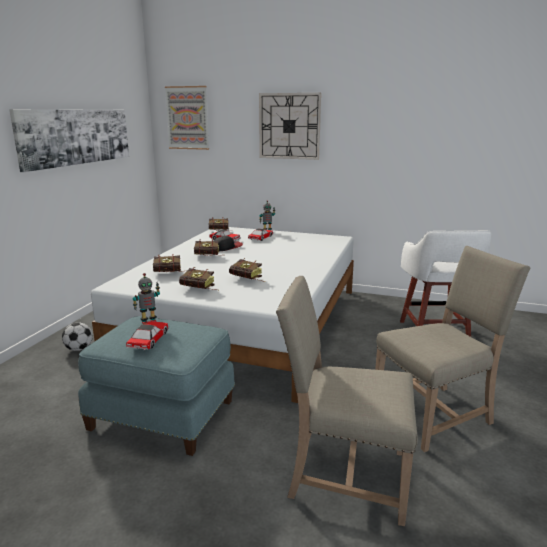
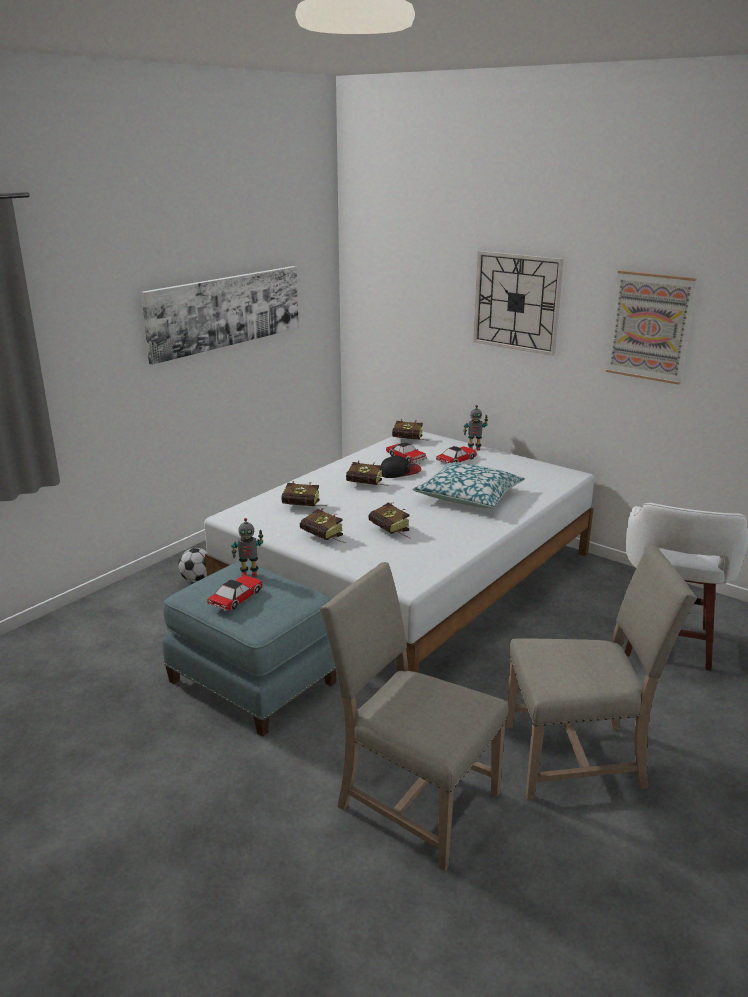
camera: 20 degrees right, 5 degrees up
(187, 118) = (384, 274): picture -> picture (649, 326)
(285, 255) = (469, 496): none -> pillow

